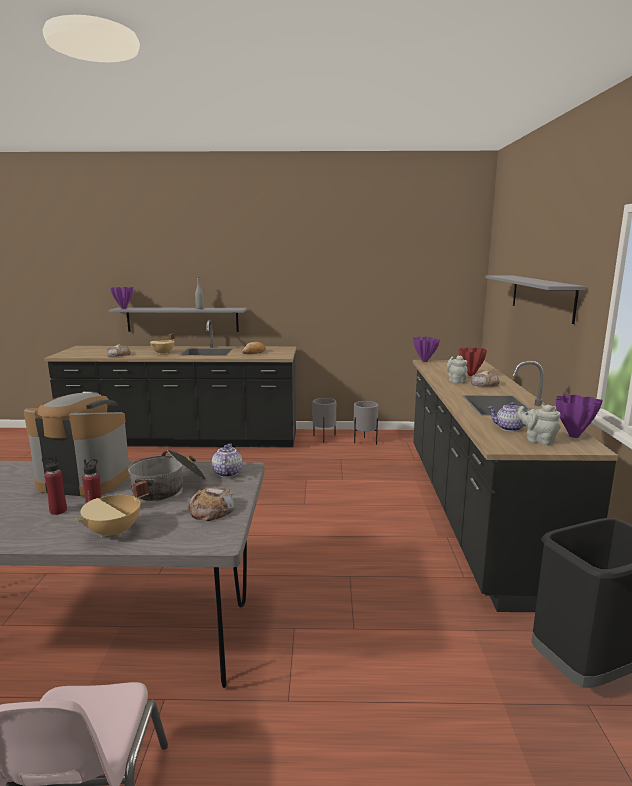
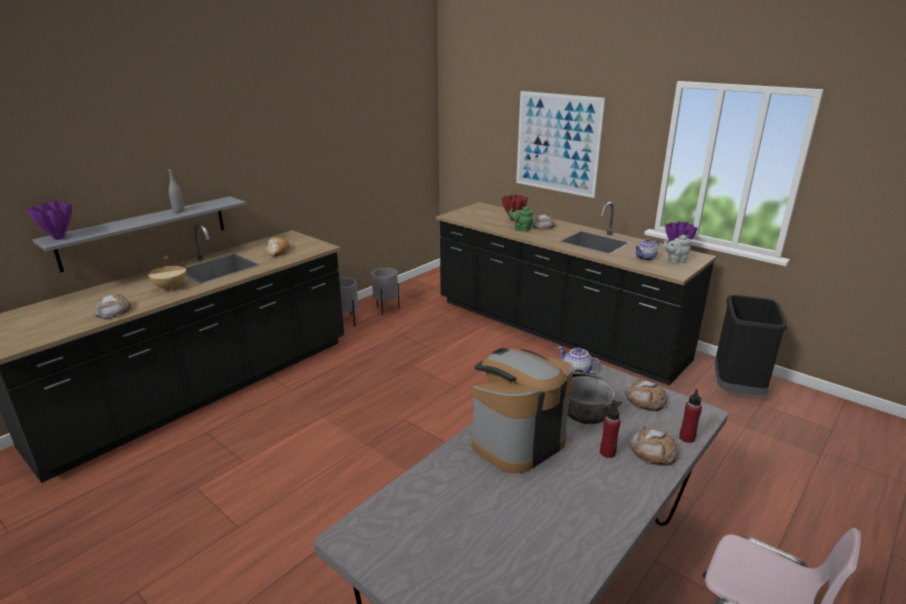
camera: 50 degrees left, 10 degrees up
(58, 511) = (582, 470): red bottle -> red bottle (687, 438)
(114, 532) = (653, 451): beige cooking pot -> bread
(424, 361) = (448, 215): purple vase -> none
(456, 381) = (521, 229): grey teapot -> green teapot
(541, 296) = (557, 143): grey shelf -> picture

